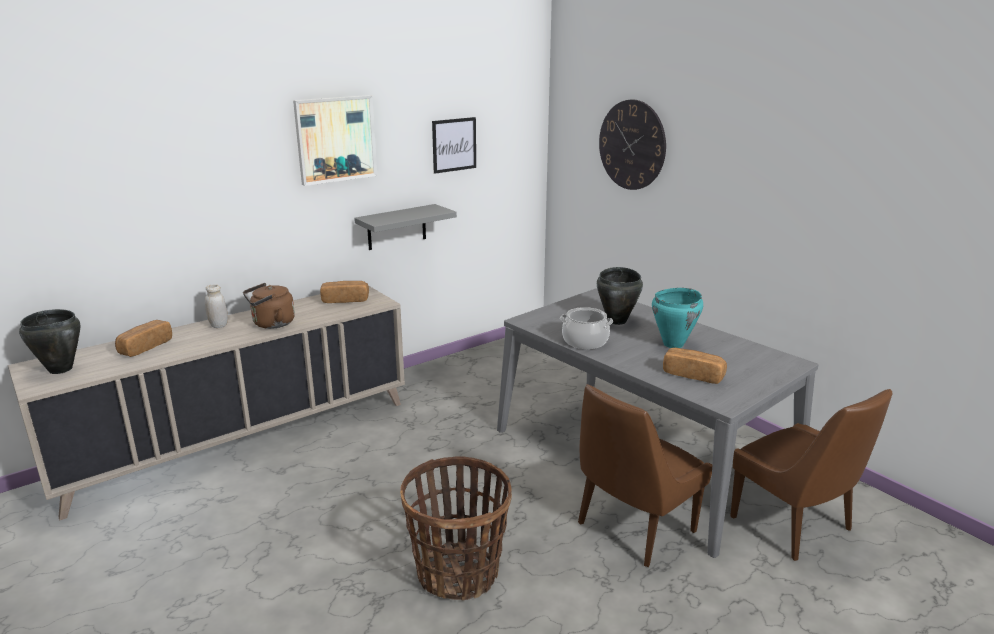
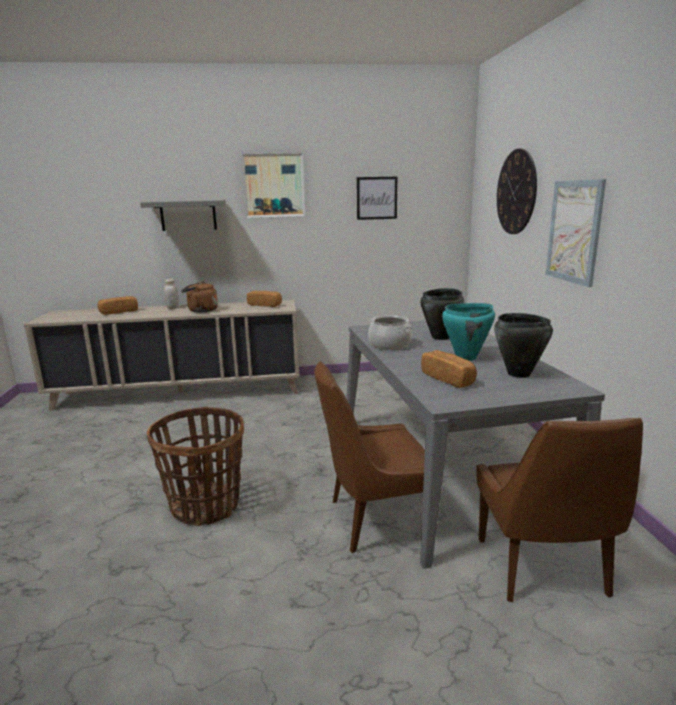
camera: 30 degrees right, 5 degrees down
(60, 369) = (64, 315): black cooking pot -> black cooking pot (518, 374)
(396, 227) = (323, 259): grey shelf -> grey shelf (188, 215)
(725, 200) = (574, 231): none -> picture

